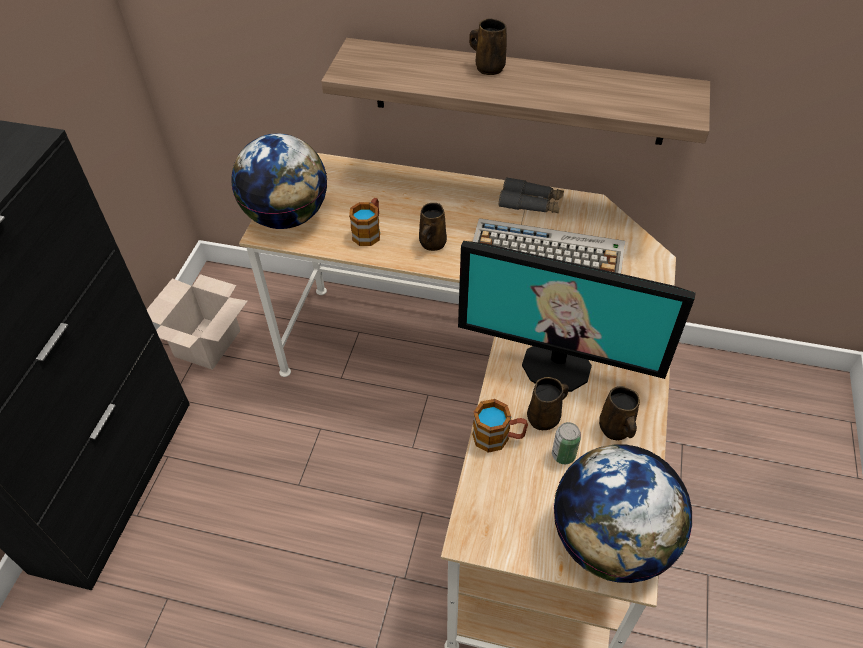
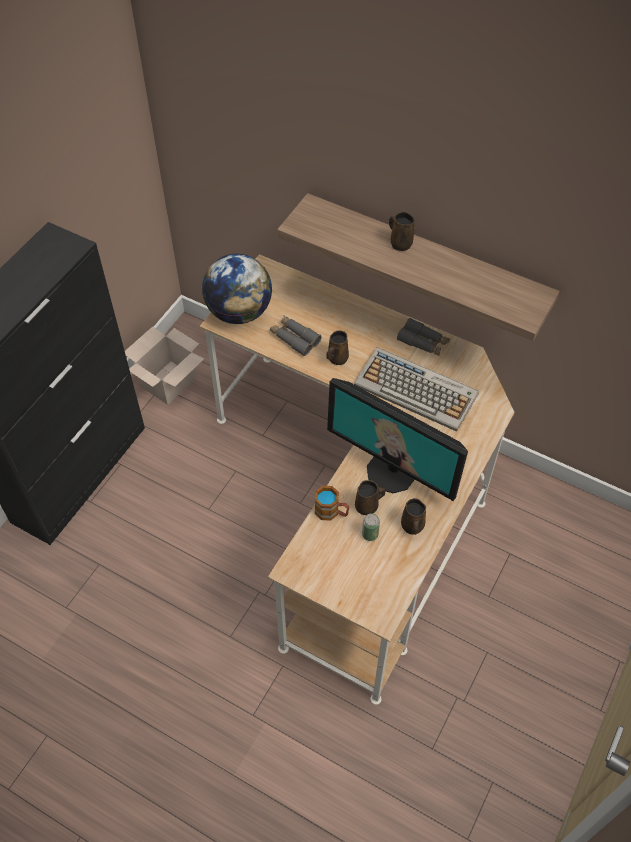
camera: 15 degrees right, 5 degrees up
(369, 232) = (294, 338): mug -> grey binoculars
(609, 540) = (377, 595): globe -> none

